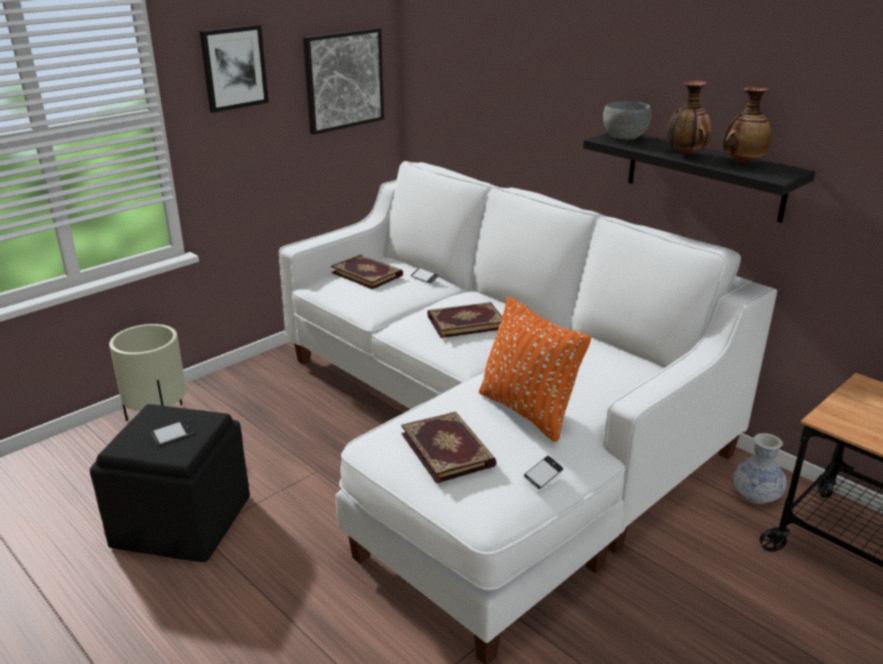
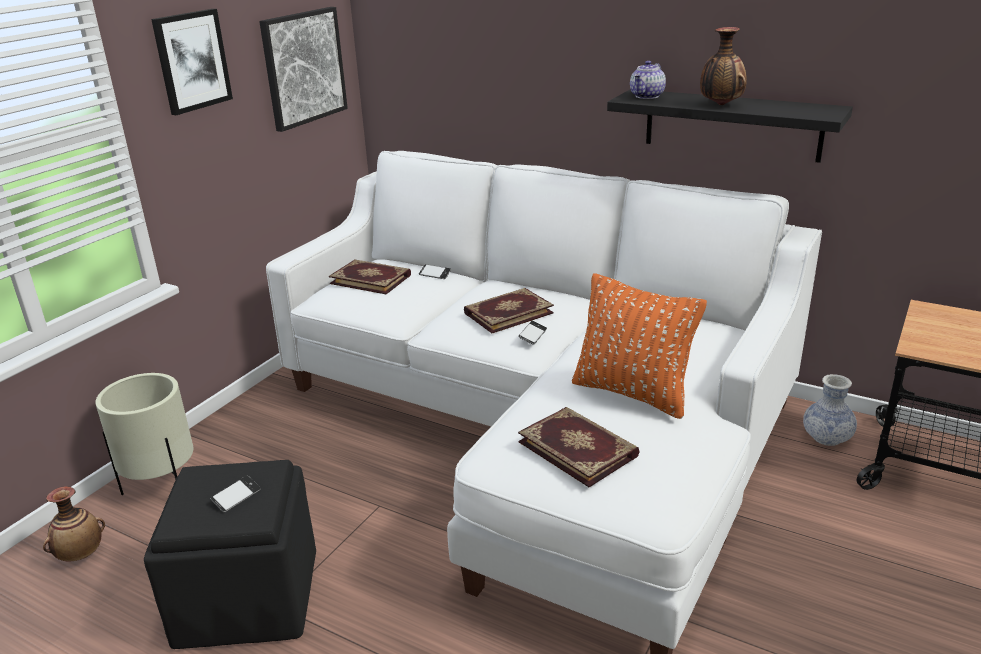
camera: 15 degrees left, 0 degrees up
(543, 475) = (688, 456): phone -> phone (532, 335)
(625, 138) = (647, 96): grey bowl -> teapot
(742, 162) = (780, 106): vase -> vase (81, 555)

